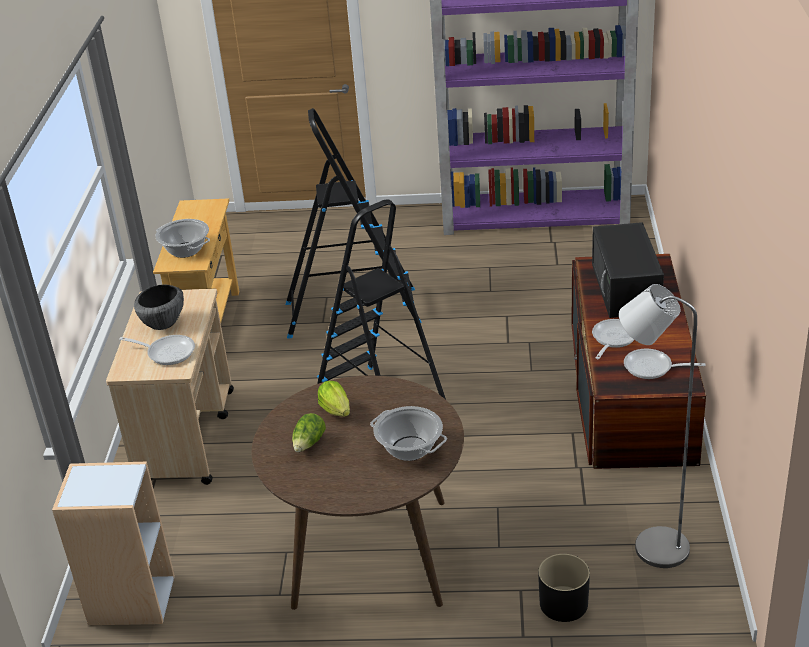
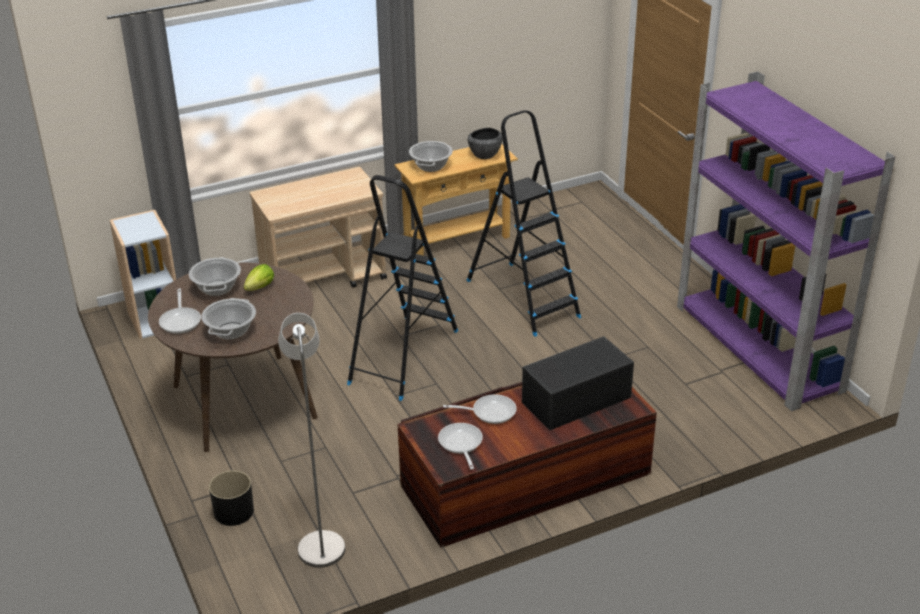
camera: 60 degrees right, 0 degrees up
(163, 323) = (326, 188): bowl -> bowl (485, 155)
(167, 352) = (293, 202): frying pan -> frying pan (181, 321)
(309, 443) = (217, 288): lettuce -> cooking pot

